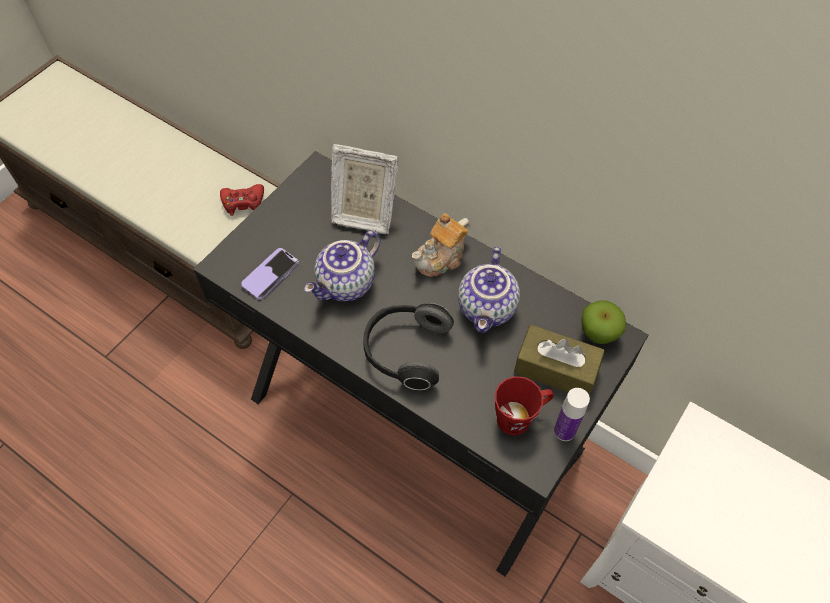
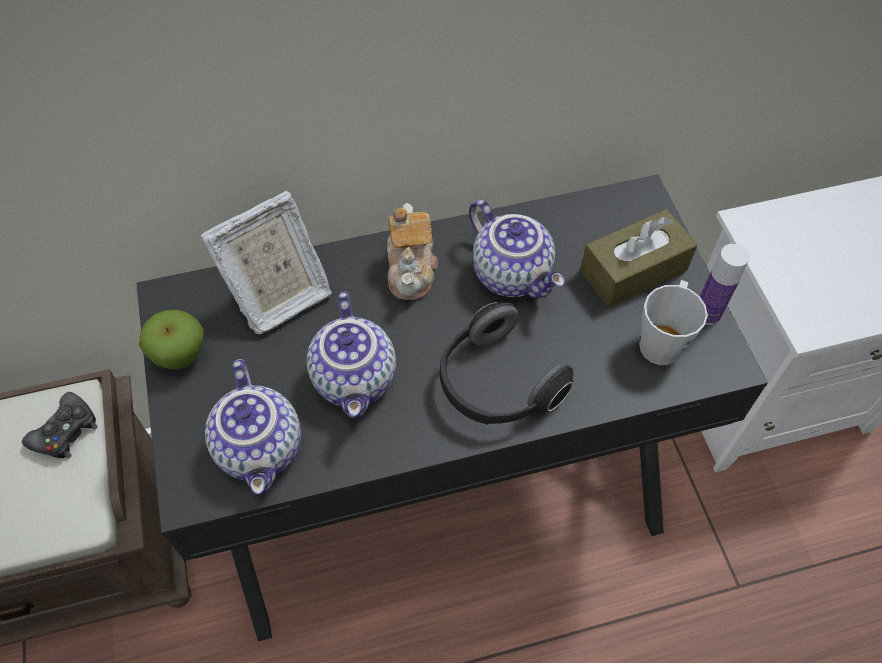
camera: 50 degrees left, 0 degrees up
(243, 202) = (66, 431): red game controller -> black game controller
(270, 275) = (262, 448): phone -> teapot
(519, 418) = (662, 339): red mug -> grey mug
(598, 333) = (623, 209): apple -> apple (180, 355)

